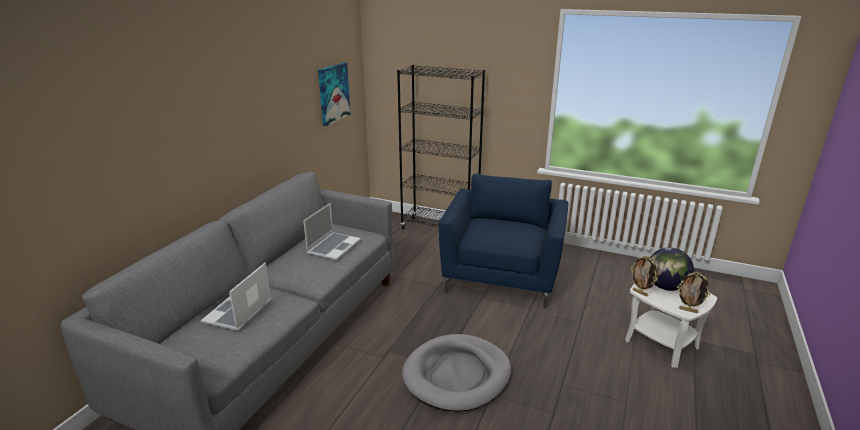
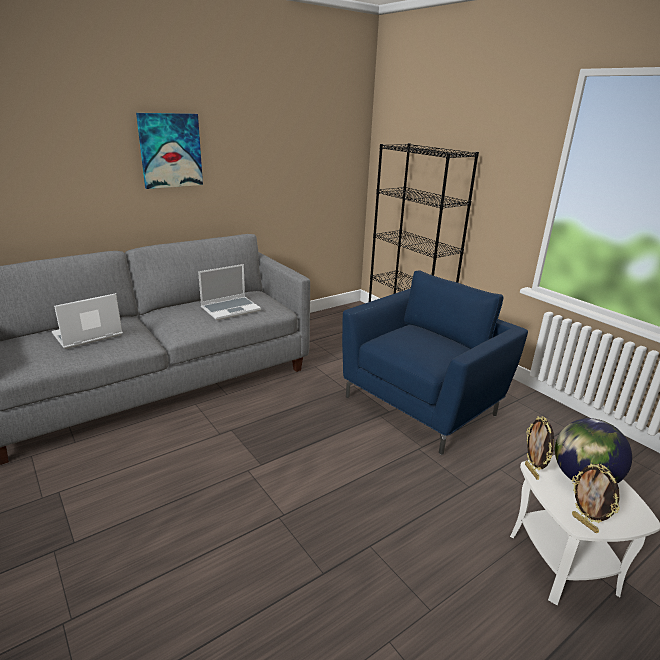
camera: 30 degrees right, 0 degrees up
(333, 93) = (318, 165): picture -> picture (170, 150)
(457, 375) = (266, 481): grey dog bed -> none

